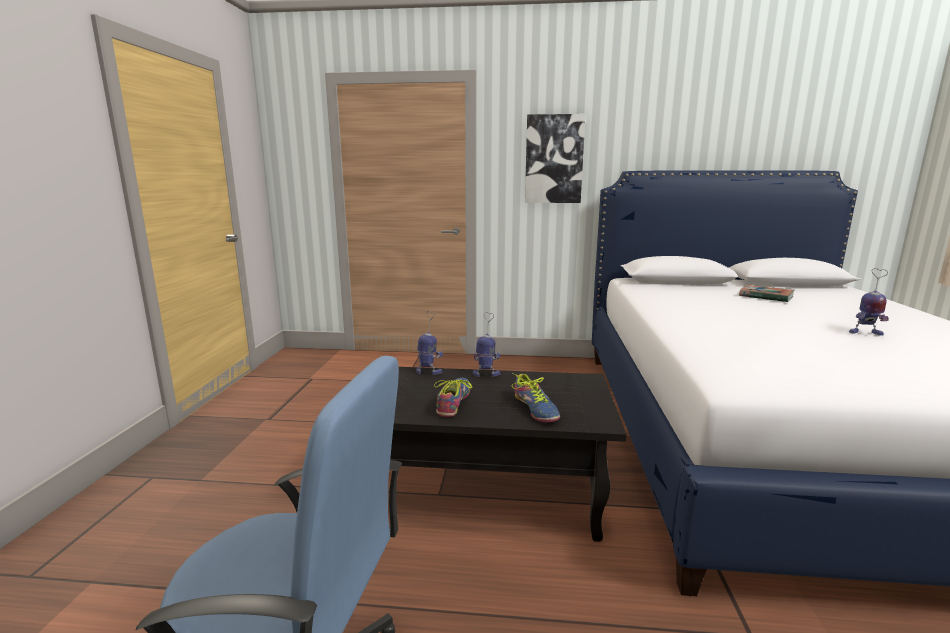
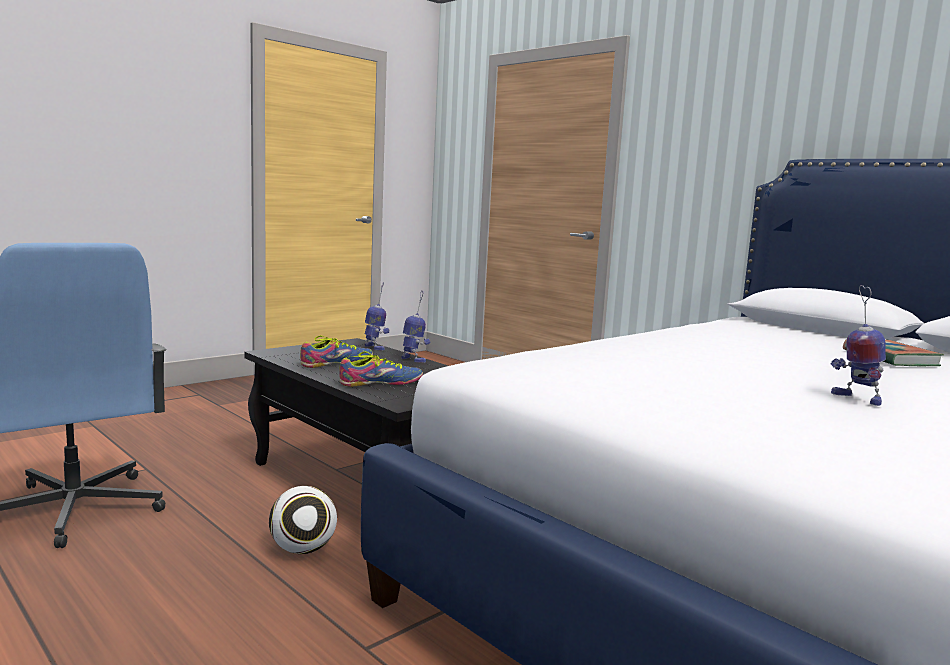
camera: 40 degrees right, 5 degrees down
(536, 408) = (380, 383): shoe -> shoe turned 135 degrees counterclockwise
(554, 159) = (709, 145): picture -> none
(566, 586) = (303, 549): none -> football

